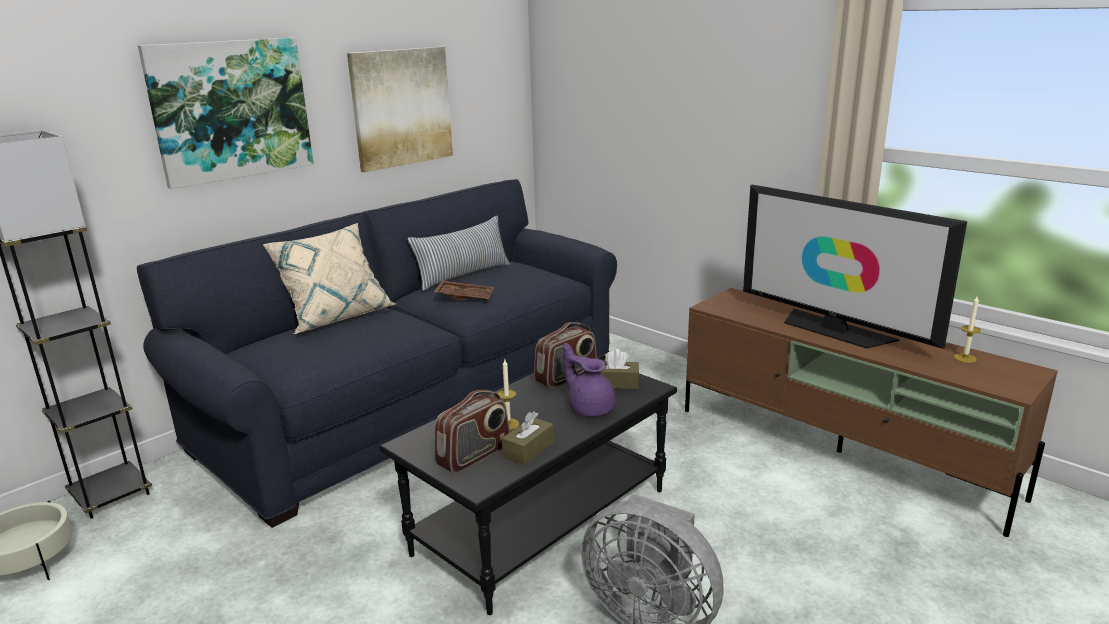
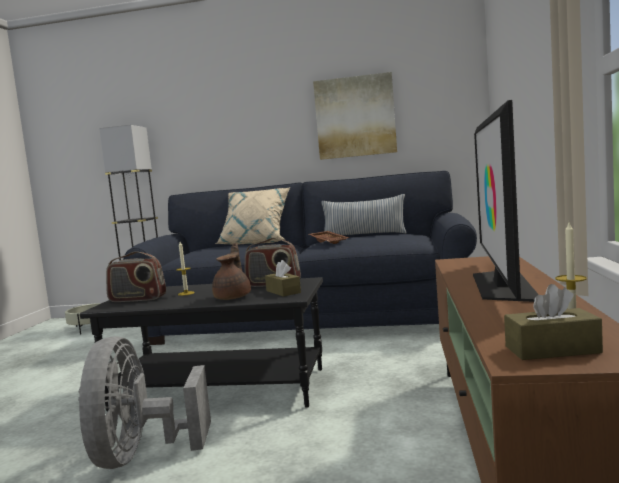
camera: 55 degrees right, 15 degrees down
(231, 110) = (237, 118): picture -> none
(528, 450) = (156, 303): brown tissue box -> brown tissue box (552, 350)
(590, 408) = (233, 297): purple teapot -> brown teapot

